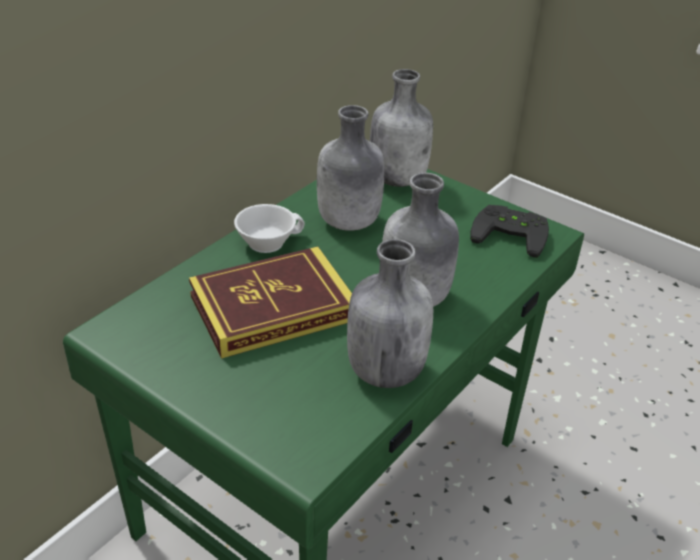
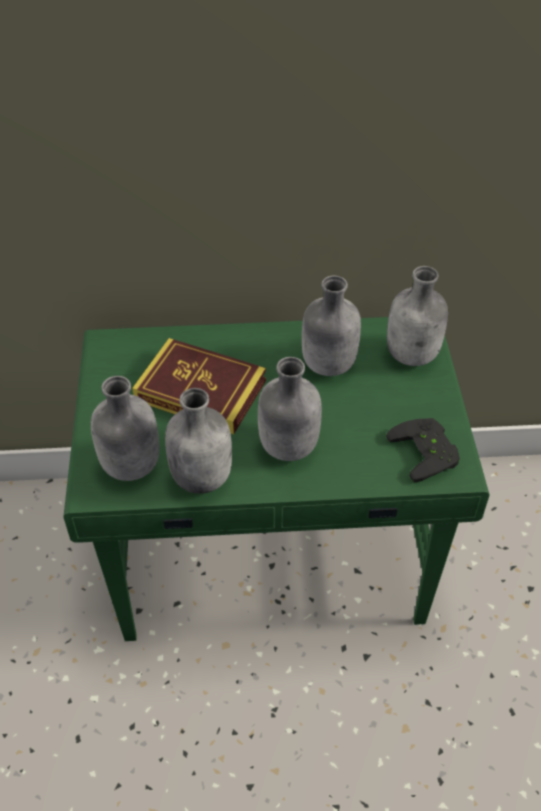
camera: 50 degrees right, 10 degrees up
(267, 240) = (260, 343): white cup -> none
(308, 412) = (131, 466): none -> grey bottle

